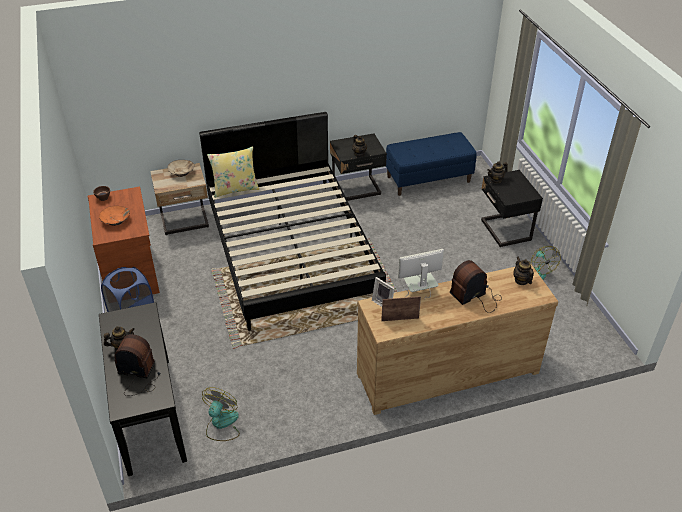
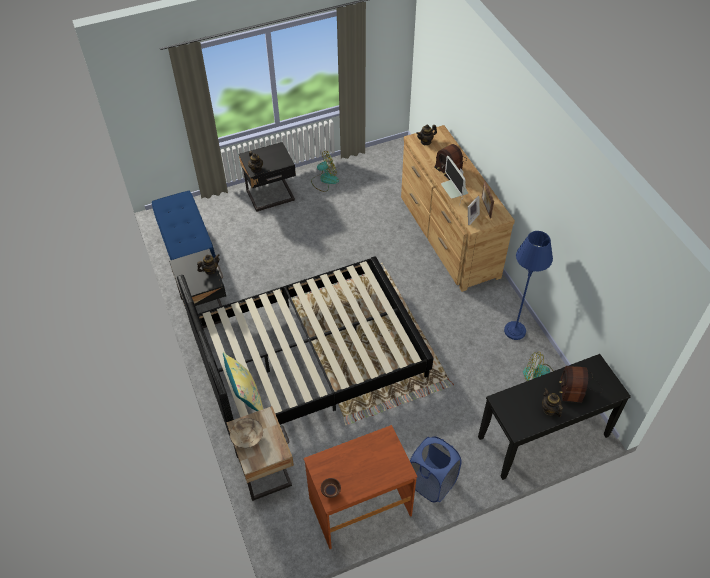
camera: 95 degrees left, 10 degrees up
(116, 220) = (372, 465): orange bowl -> none
(291, 414) = (515, 331): none -> blue floor lamp

